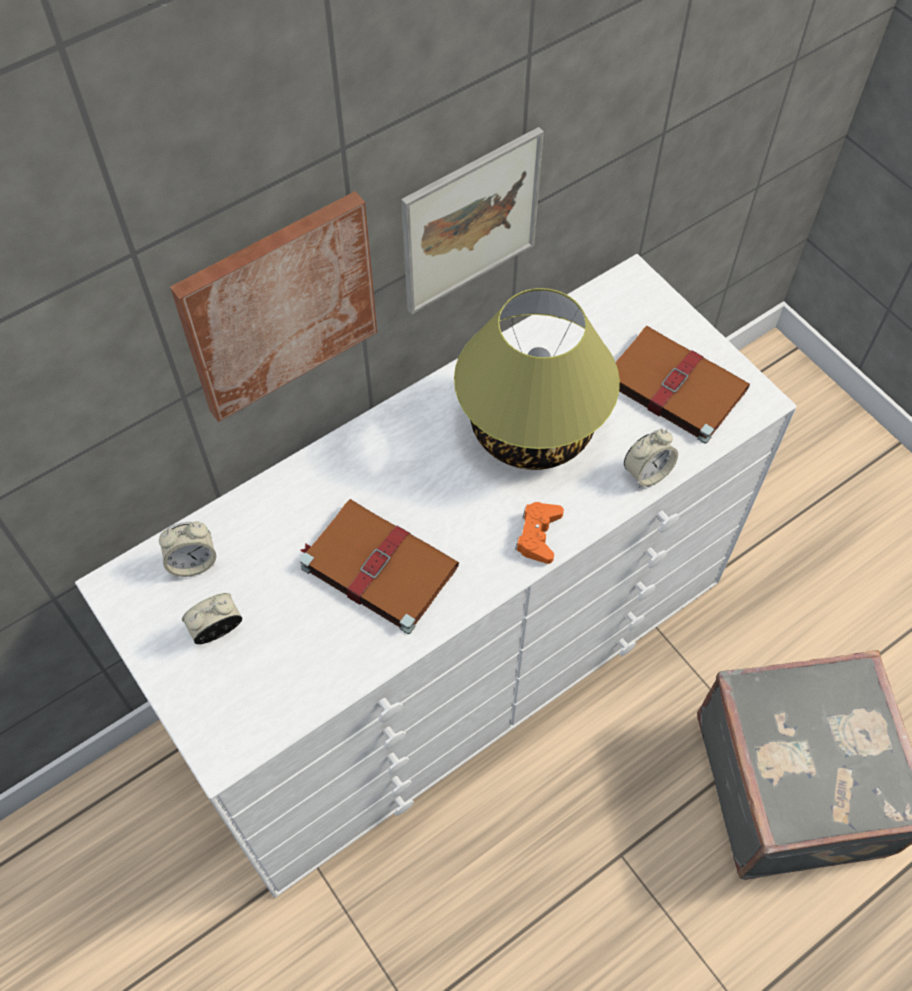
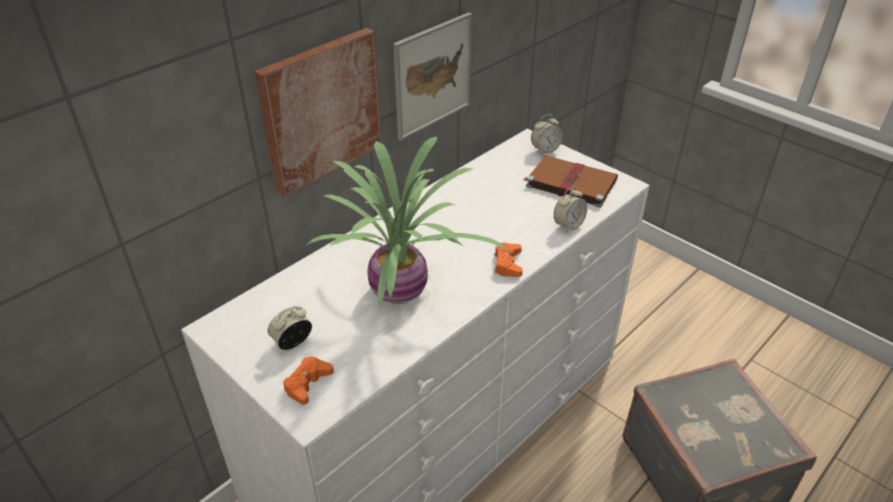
camera: 10 degrees left, 20 degrees down
(193, 562) = (268, 307): alarm clock -> alarm clock (545, 150)
(227, 701) = (307, 383): none -> orange game controller
(377, 566) = (401, 293): brown book -> potted plant
(531, 427) = (487, 211): table lamp -> none

